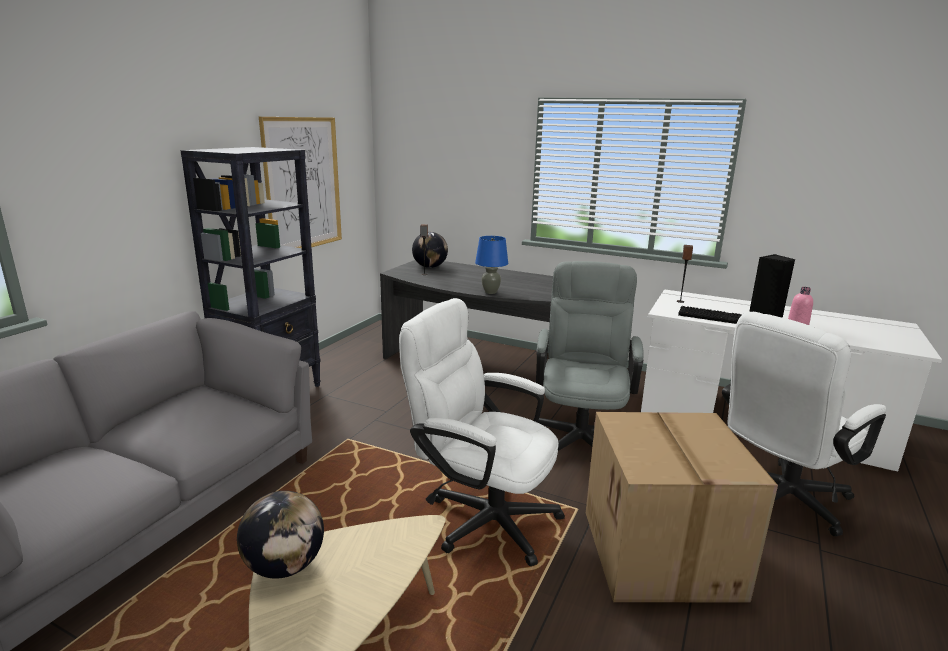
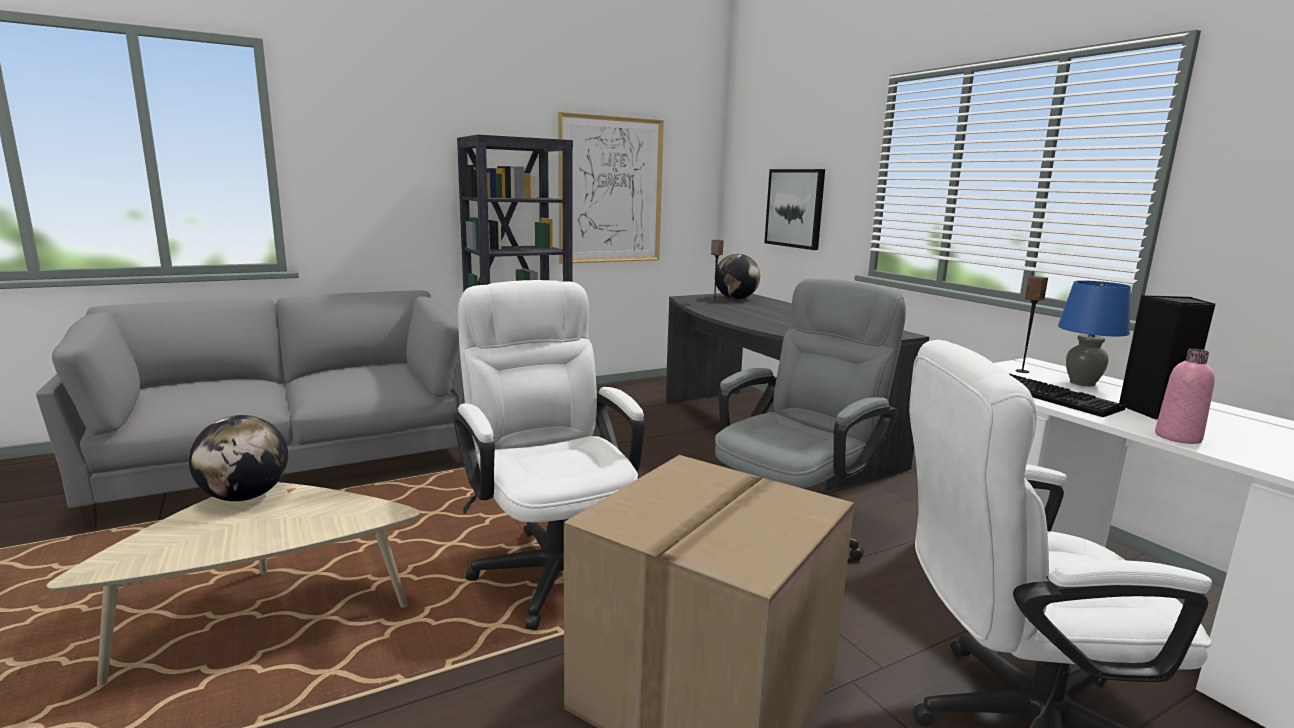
camera: 35 degrees right, 5 degrees down
(456, 190) = (795, 208): none -> picture
(491, 292) = (755, 324): blue table lamp -> blue table lamp (1082, 383)

